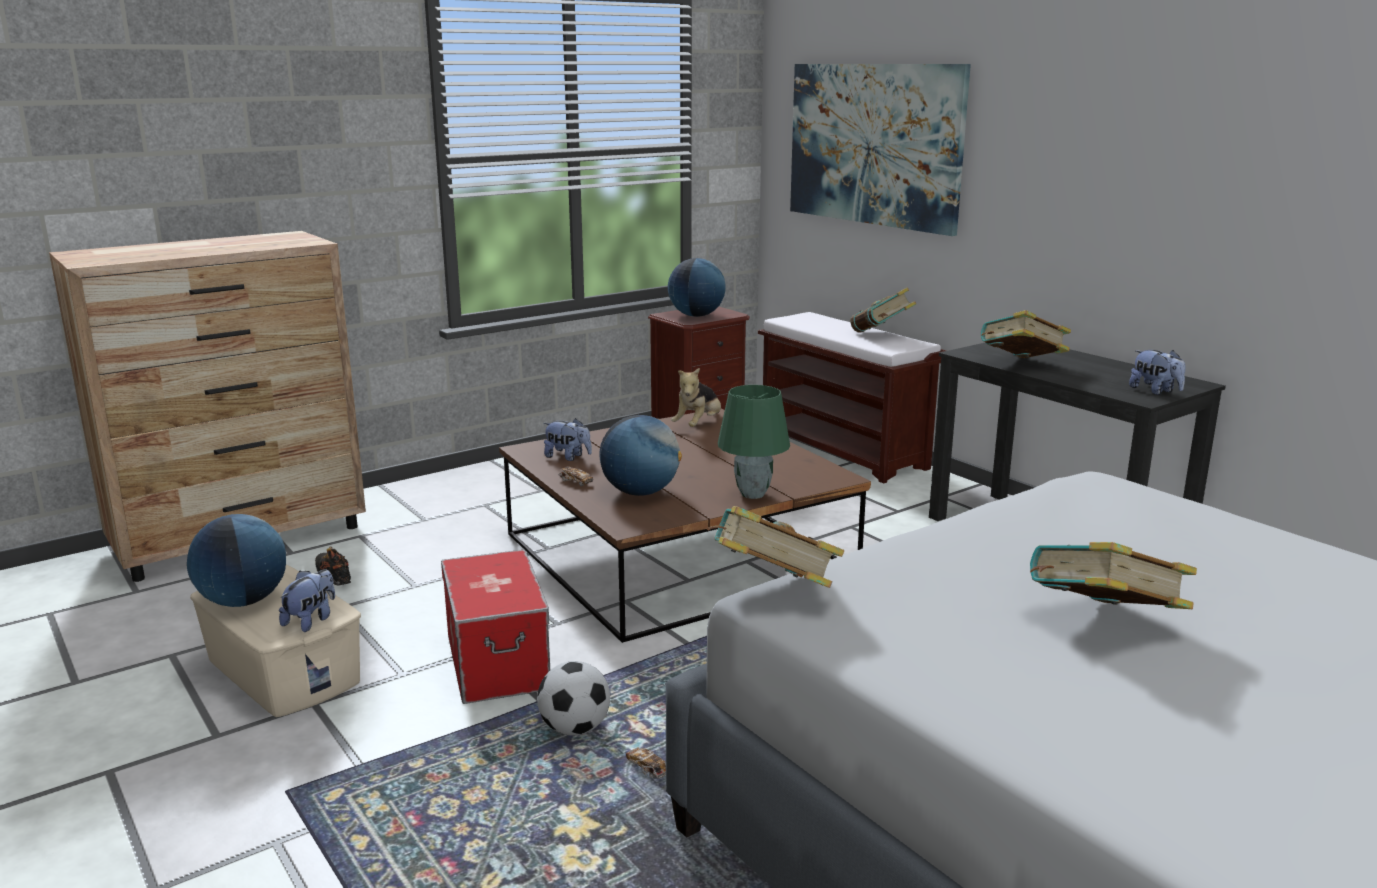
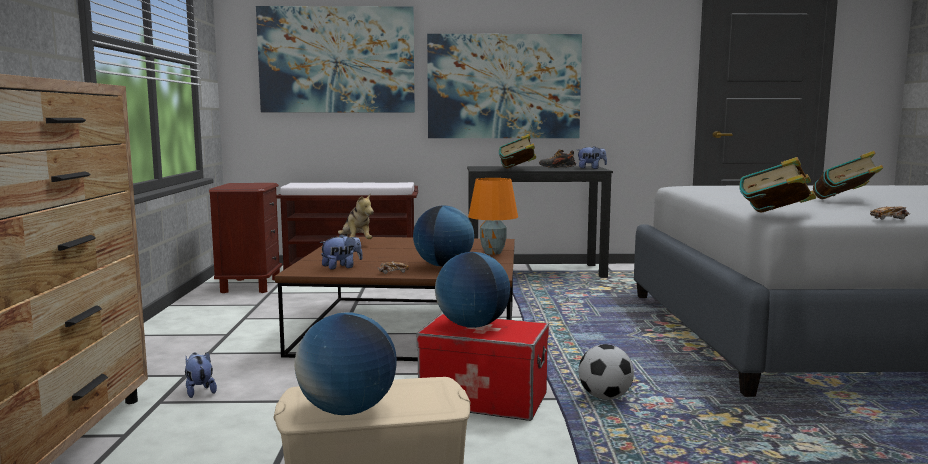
camera: 55 degrees left, 10 degrees down
(311, 620) = (435, 392): plush toy -> plush toy (199, 391)
(335, 576) = (221, 425): shoe -> shoe (557, 167)
(647, 769) = (673, 390): toy car -> toy car (889, 218)
(696, 316) = (246, 185): globe -> globe (472, 325)
(752, 494) = (492, 253): green table lamp -> orange table lamp
(881, 335) = (372, 183): book -> none
(1085, 209) = (504, 86): none -> picture

